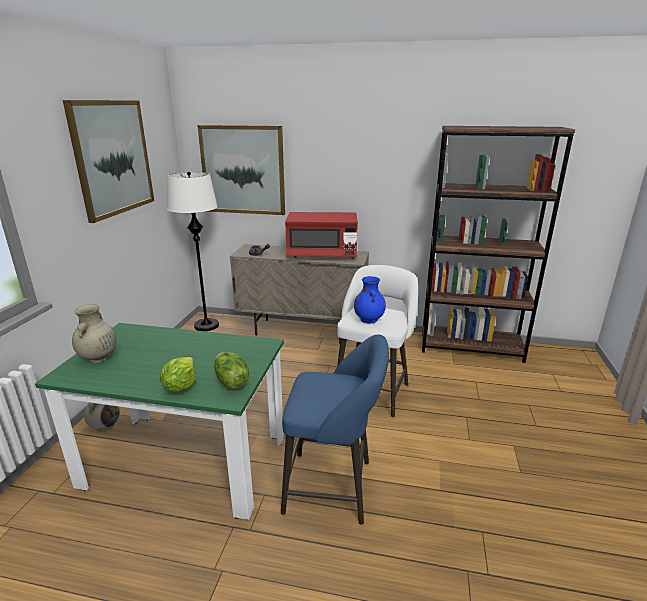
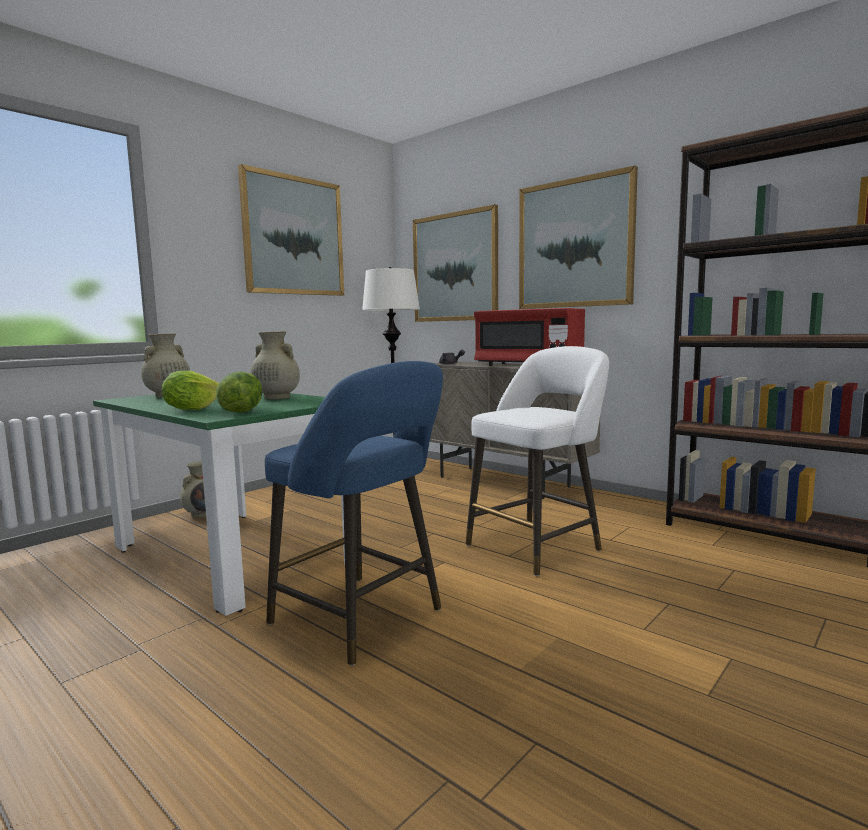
camera: 30 degrees right, 15 degrees down
(209, 345) = (276, 397): none -> beige vase
(348, 165) = (574, 244): none -> picture
(369, 320) = (516, 411): blue vase -> none

